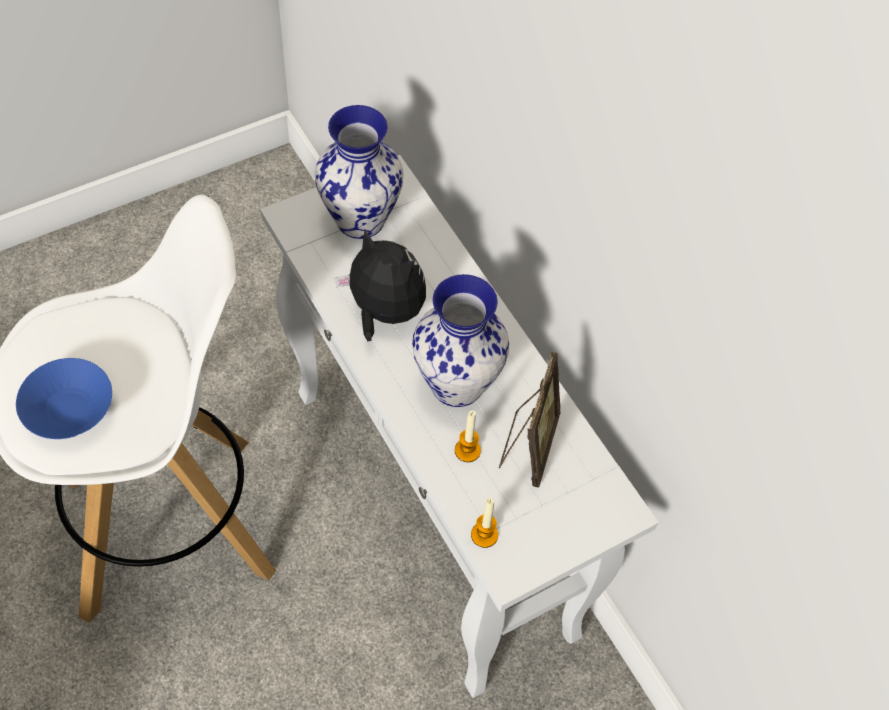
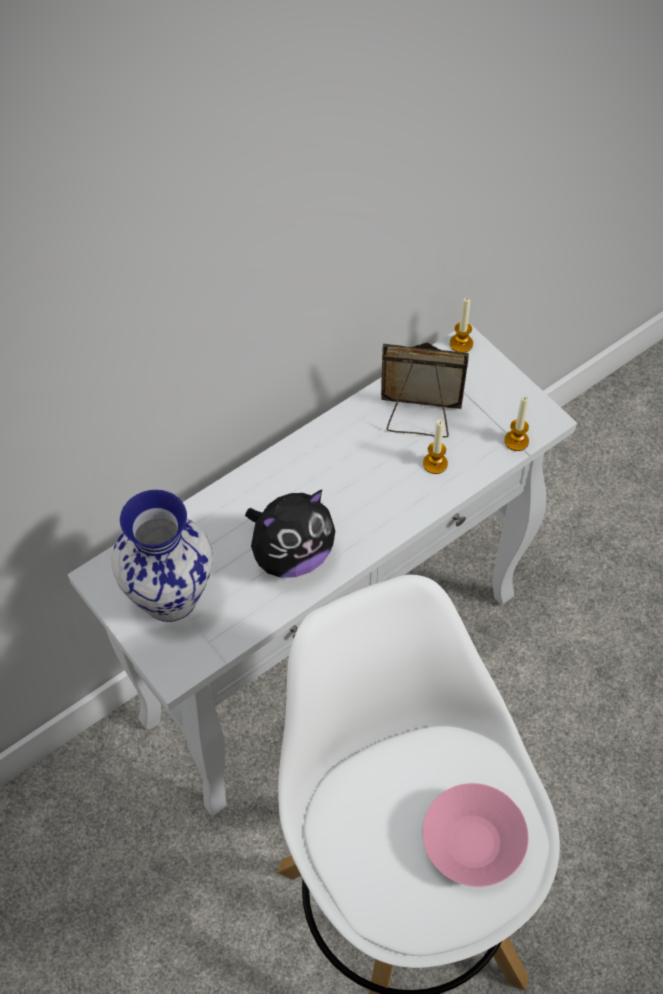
camera: 95 degrees left, 0 degrees up
(69, 411) = (474, 843): blue bowl -> pink bowl
(383, 312) = (291, 555): plush toy -> plush toy turned 150 degrees counterclockwise
(456, 385) = (366, 481): vase -> none
(626, 507) = (461, 344): none -> candle

